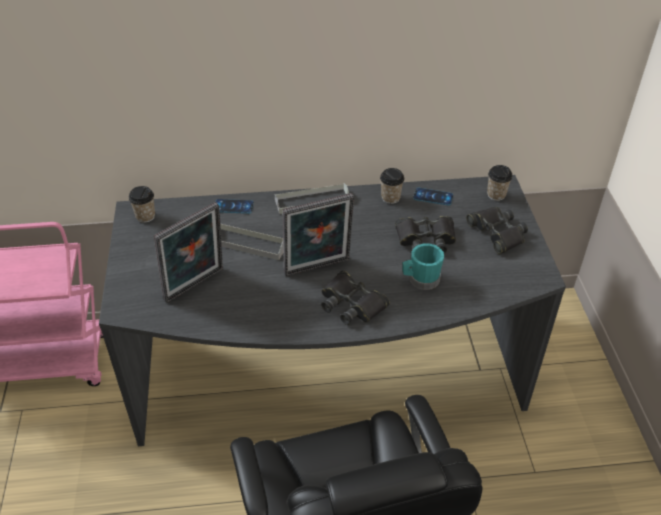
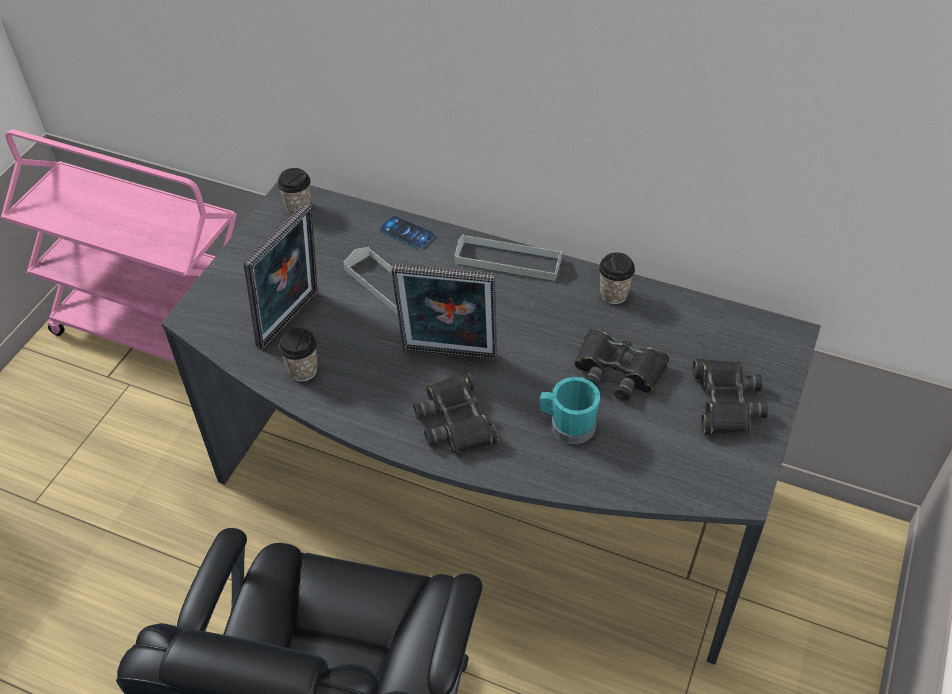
camera: 30 degrees right, 5 degrees up
(196, 286) = (292, 321): picture frame -> picture frame turned 45 degrees counterclockwise
(433, 197) = (673, 314): phone -> none
(496, 195) = (767, 345): cup -> cup (303, 371)

